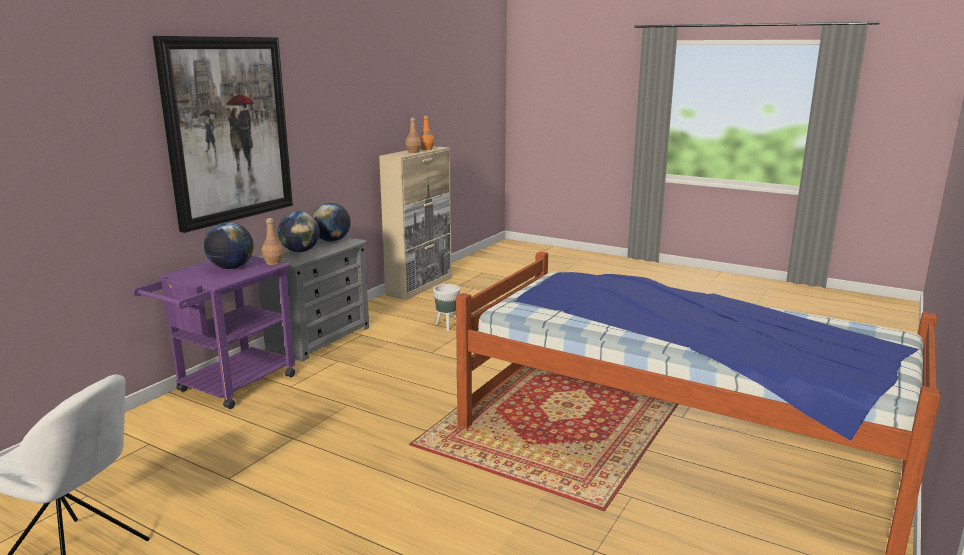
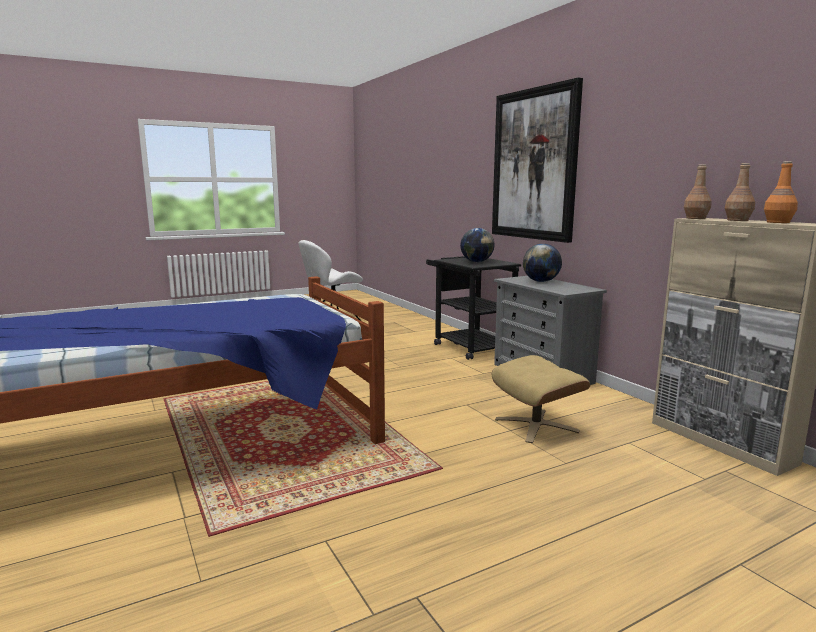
camera: 120 degrees right, 5 degrees down
(229, 387) = (468, 346): purple cart -> black cart
(273, 263) = (477, 266): brown bottle -> brown bottle (695, 218)
(332, 240) = (573, 288): globe -> none
(447, 326) = (536, 425): white planter -> beige ottoman

